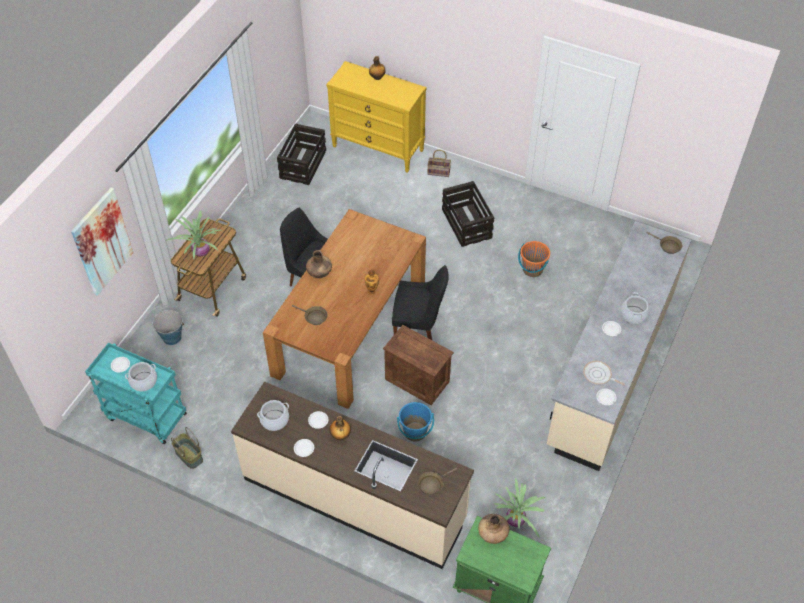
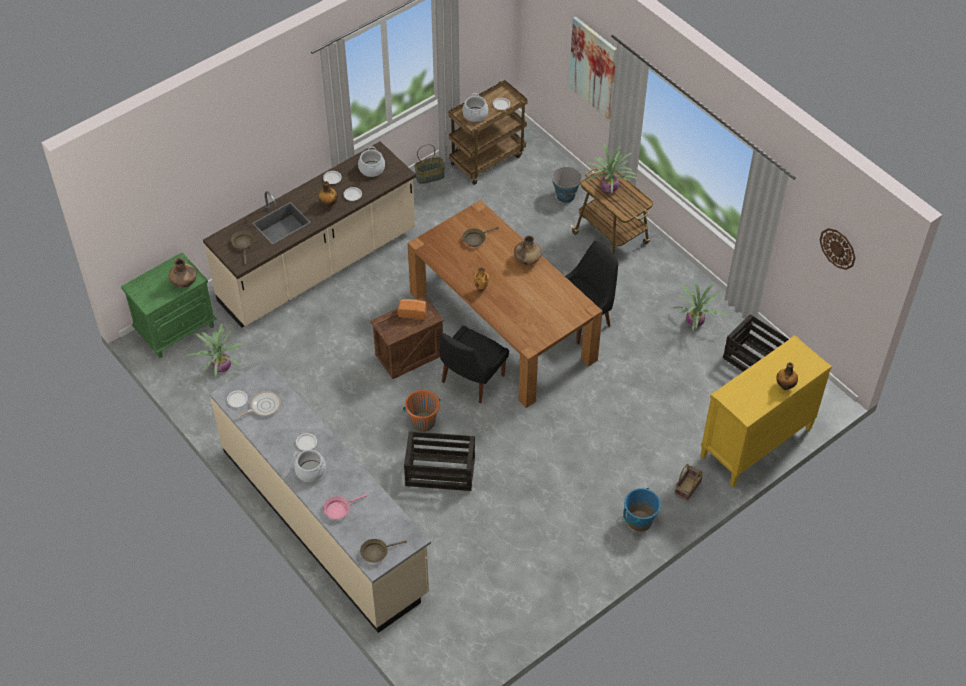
camera: 115 degrees right, 0 degrees up
(145, 416) = (487, 159): turquoise cart -> brown cart
(273, 31) = (838, 248): none -> wall clock
(281, 209) = (695, 323): none -> potted plant
(407, 349) = (412, 312): none -> bread
(415, 432) = (354, 332): blue bucket -> blue bucket (639, 521)
(467, 224) = (589, 480): crate -> crate (439, 472)
(532, 269) = (490, 513): orange bucket -> orange bucket (423, 422)
(651, 282) = (339, 509): none -> pink frying pan

